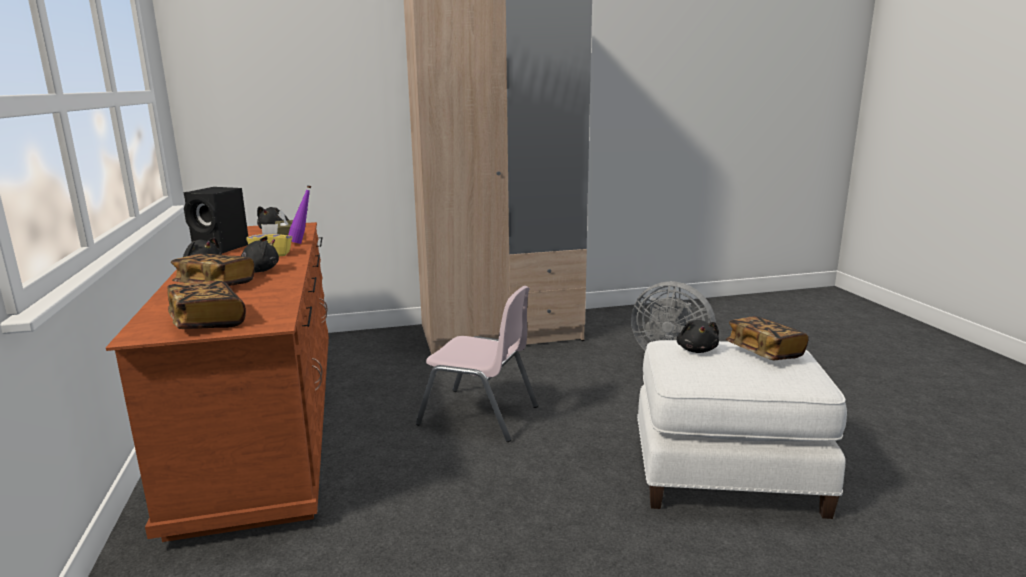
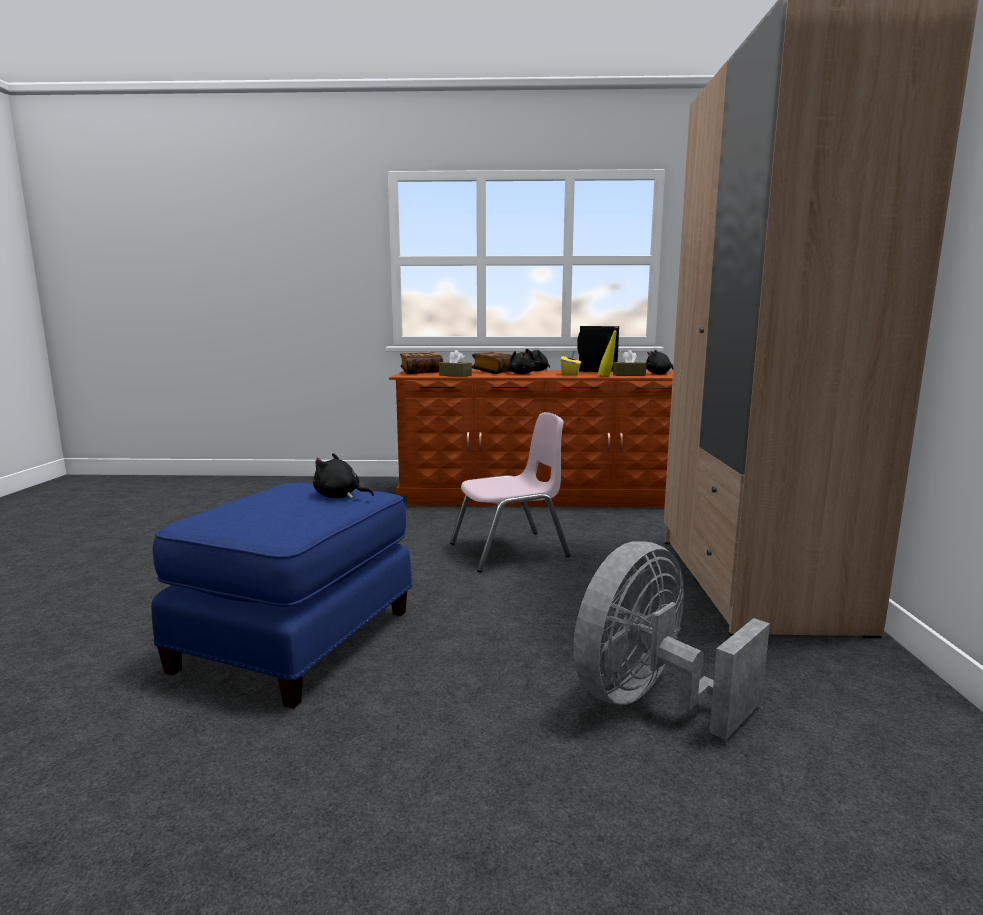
camera: 105 degrees right, 5 degrees down
(276, 296) = (455, 375): none -> brown tissue box
(302, 243) = (607, 376): purple bottle -> yellow bottle
(479, 415) = (510, 551): pink chair -> pink chair turned 150 degrees counterclockwise
(726, 473) = (299, 640): white ottoman -> blue ottoman
(764, 352) = (282, 513): book -> none

